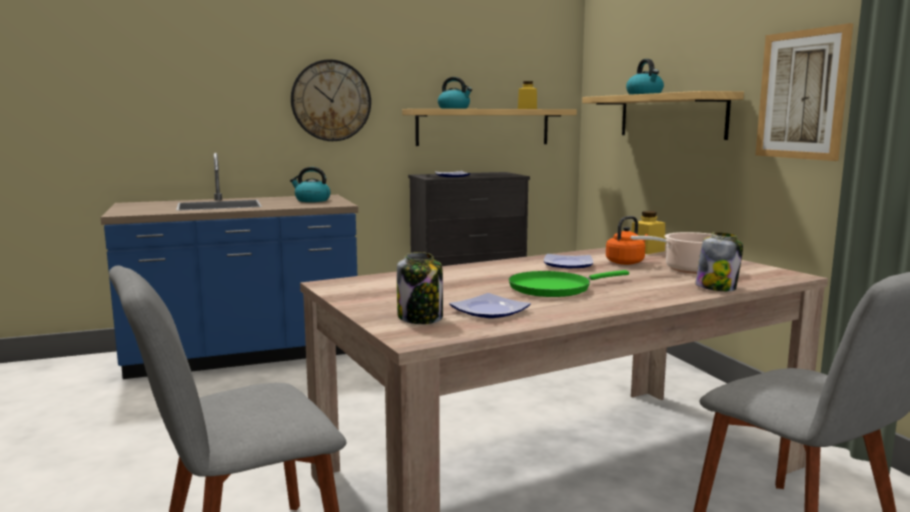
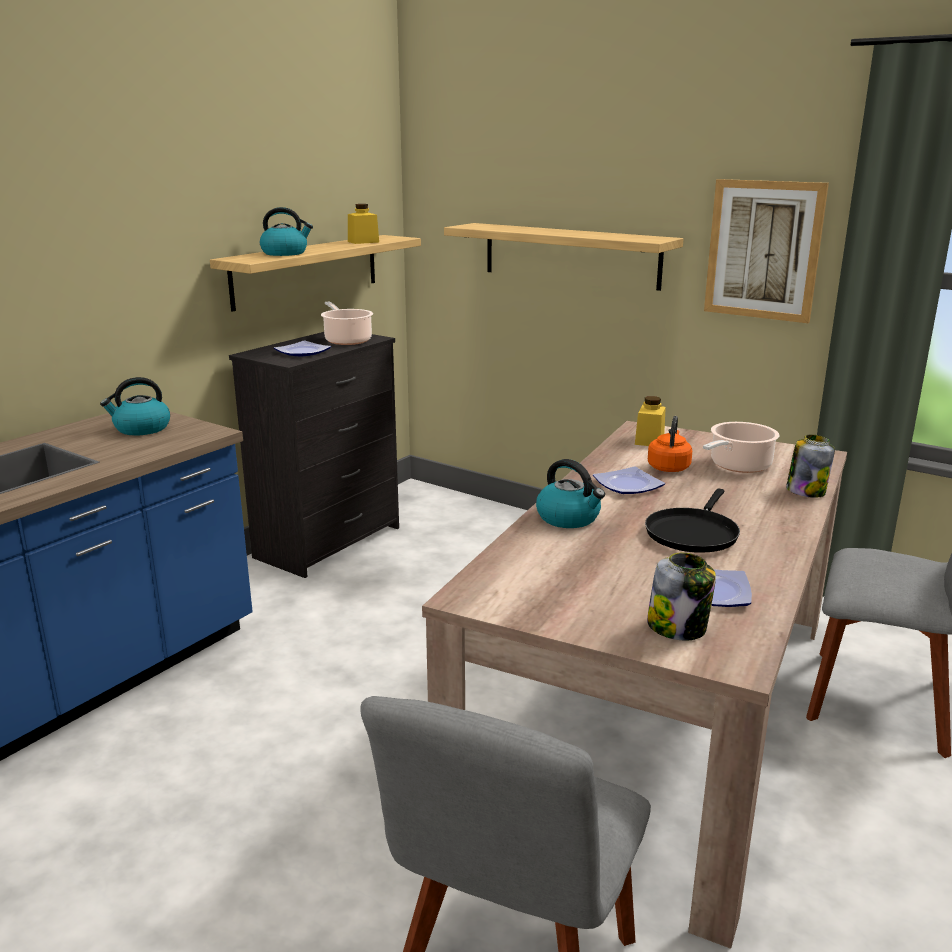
camera: 35 degrees left, 10 degrees up
(331, 100) = (113, 260): wall clock -> none
(495, 175) = (347, 340): none -> cooking pot
(554, 288) = (693, 533): green frying pan -> black frying pan
(645, 94) = (543, 231): kettle -> kettle (569, 518)

